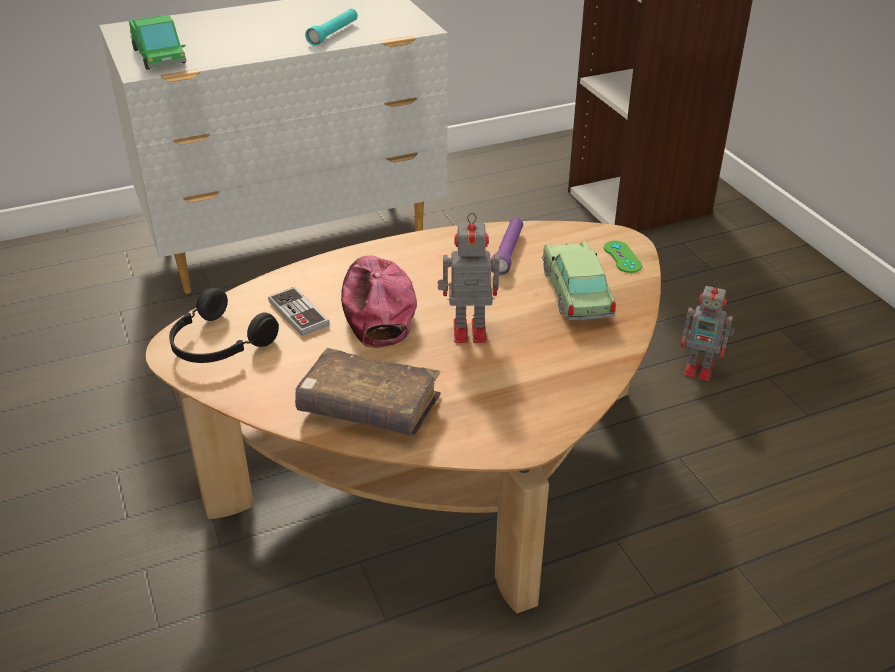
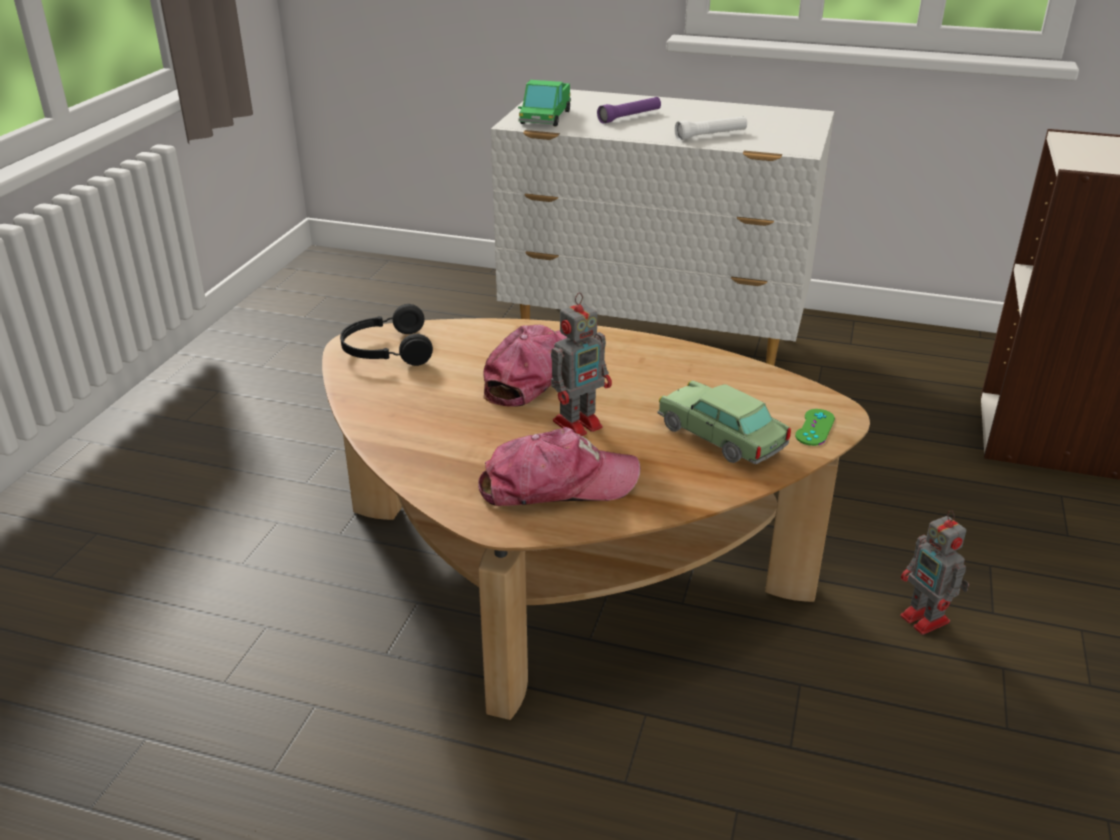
camera: 40 degrees right, 5 degrees down
(298, 313) = (470, 354): game controller -> none
(333, 34) = (711, 135): turquoise flashlight -> white flashlight
(369, 407) = (425, 440): brown book -> none
(467, 331) = (579, 423): toy robot -> toy robot turned 105 degrees clockwise
(507, 253) = (706, 380): purple flashlight -> purple flashlight (629, 117)
(519, 389) = (557, 485): none -> cap
(576, 294) = (721, 437): toy car -> toy car turned 75 degrees counterclockwise

